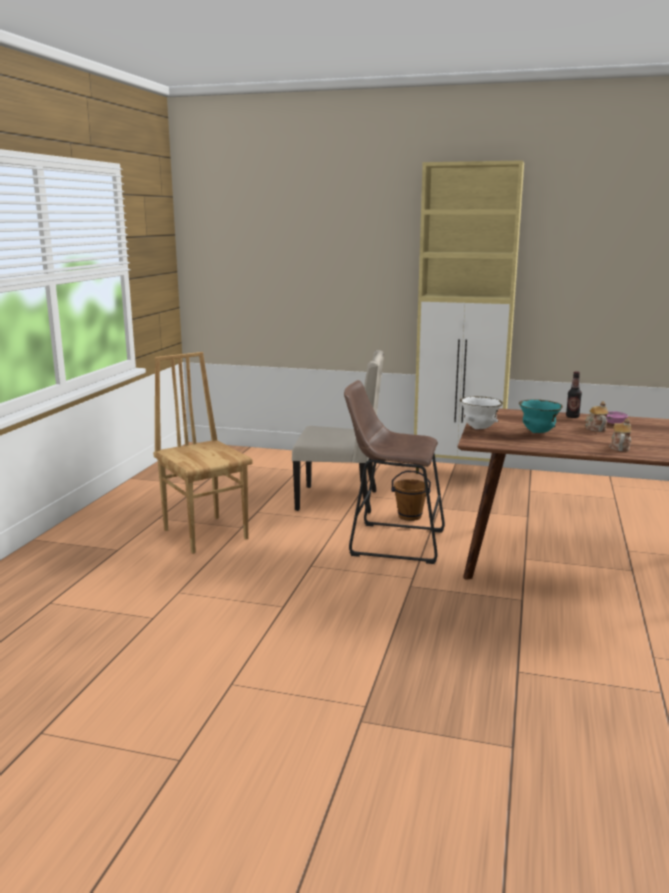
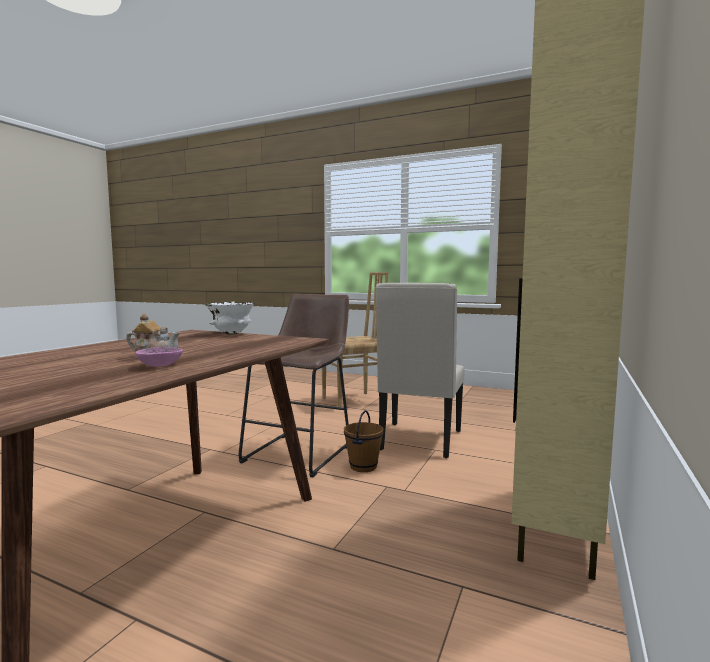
camera: 100 degrees right, 10 degrees down
(538, 432) = (184, 343): turquoise bowl -> none
(572, 416) = (226, 357): bottle -> none
(619, 447) = (67, 354): teapot -> none

